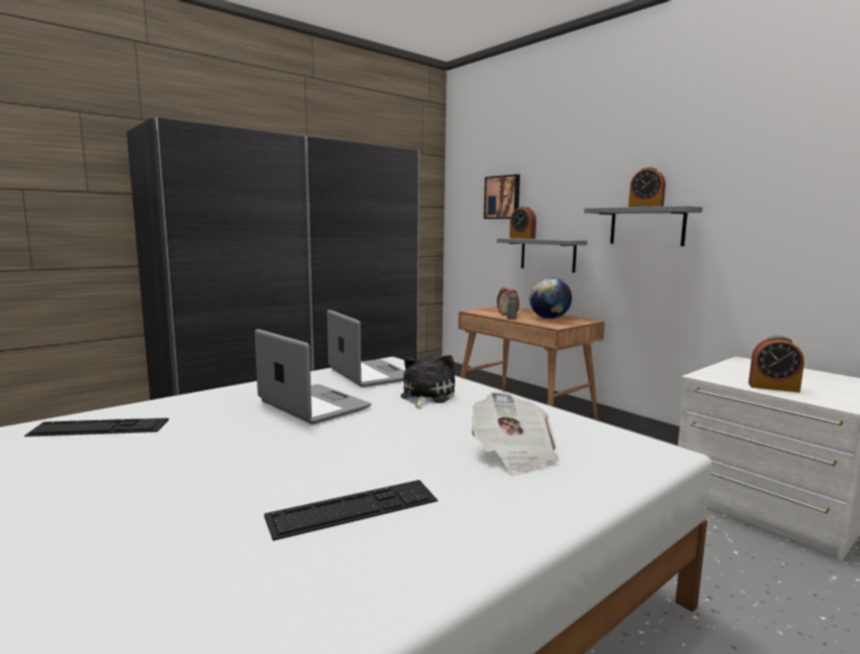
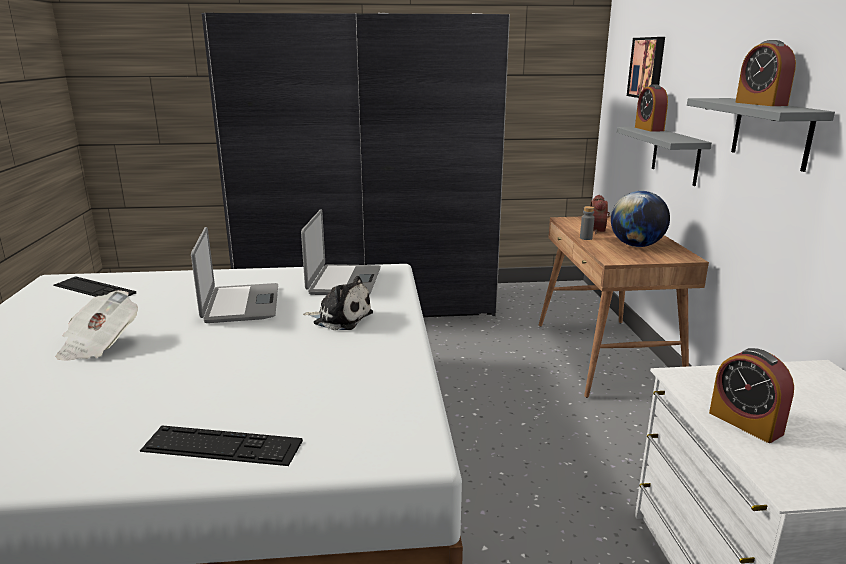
camera: 35 degrees right, 10 degrees up
(353, 508) = (94, 405): keyboard -> keyboard (222, 446)
(426, 396) = (340, 318): plush toy -> plush toy turned 60 degrees clockwise
(512, 454) = (281, 402): newspaper -> newspaper (99, 345)

